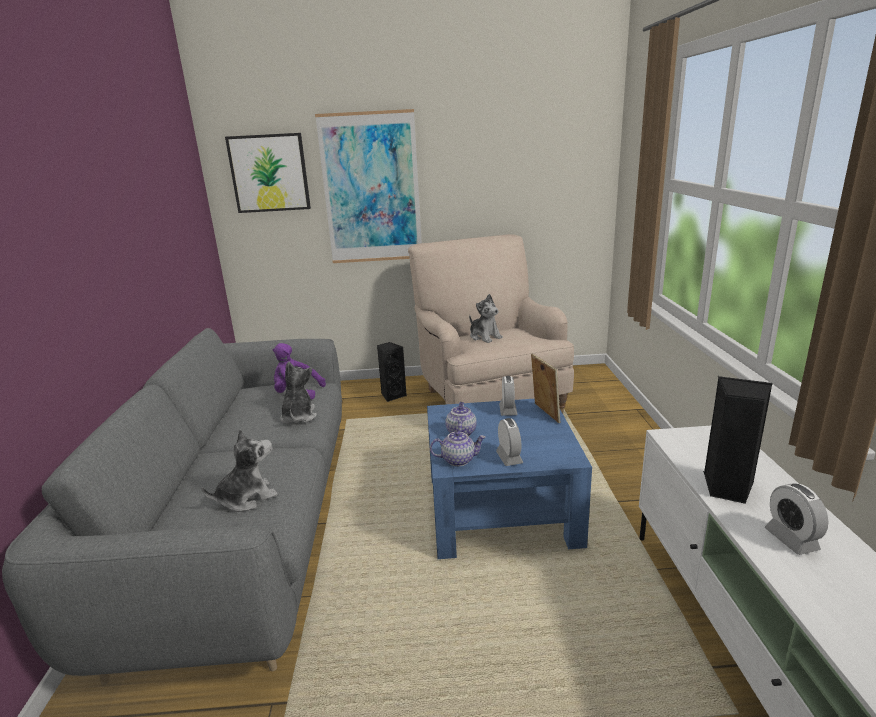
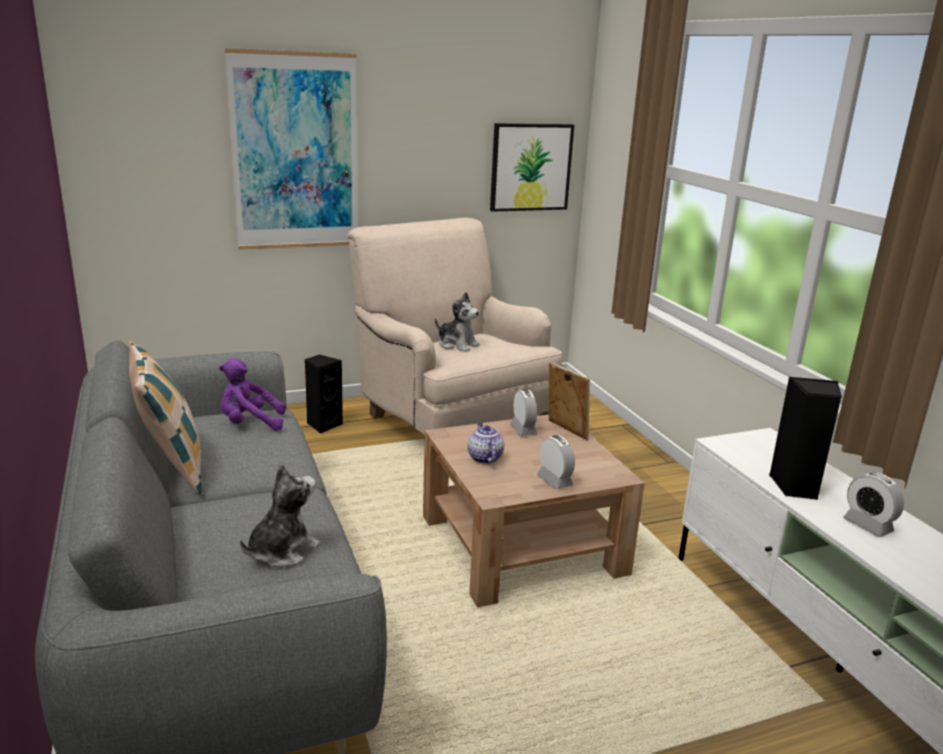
camera: 20 degrees left, 0 degrees up
(221, 423) = (171, 468): none -> pillow
(269, 173) = (153, 123): picture -> picture (530, 167)
(298, 416) = (276, 452): plush toy -> none
(458, 460) = (500, 487): teapot -> none
(500, 508) = (521, 545): blue coffee table -> brown coffee table

